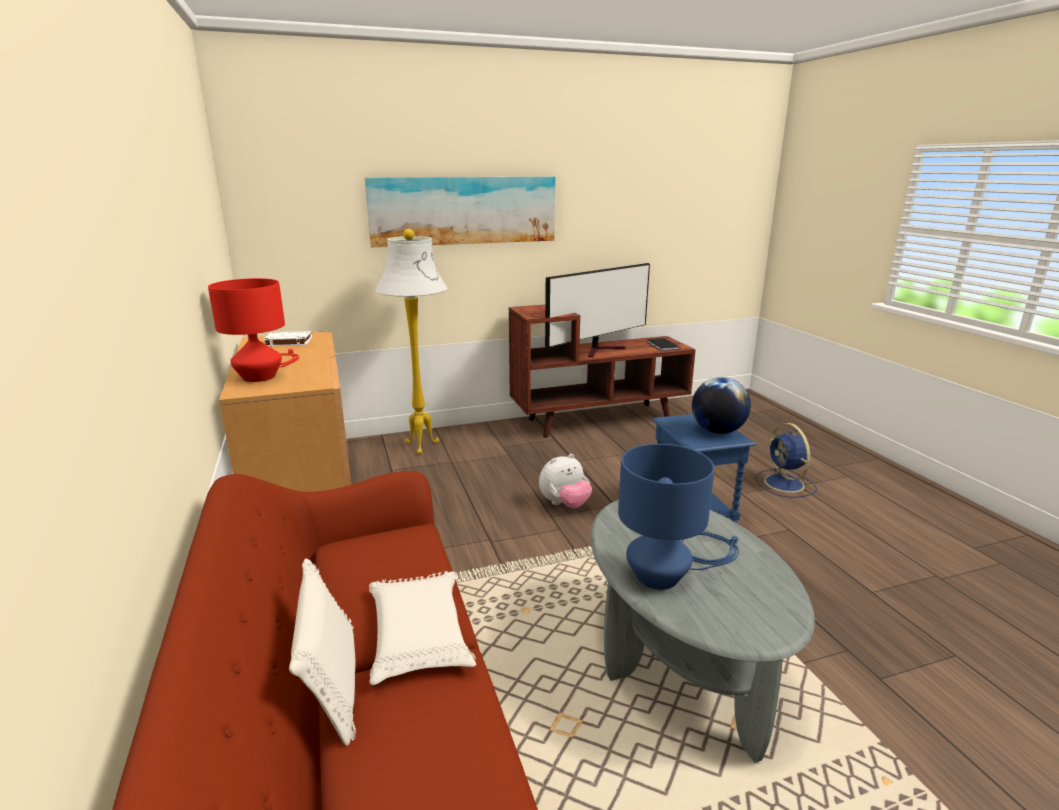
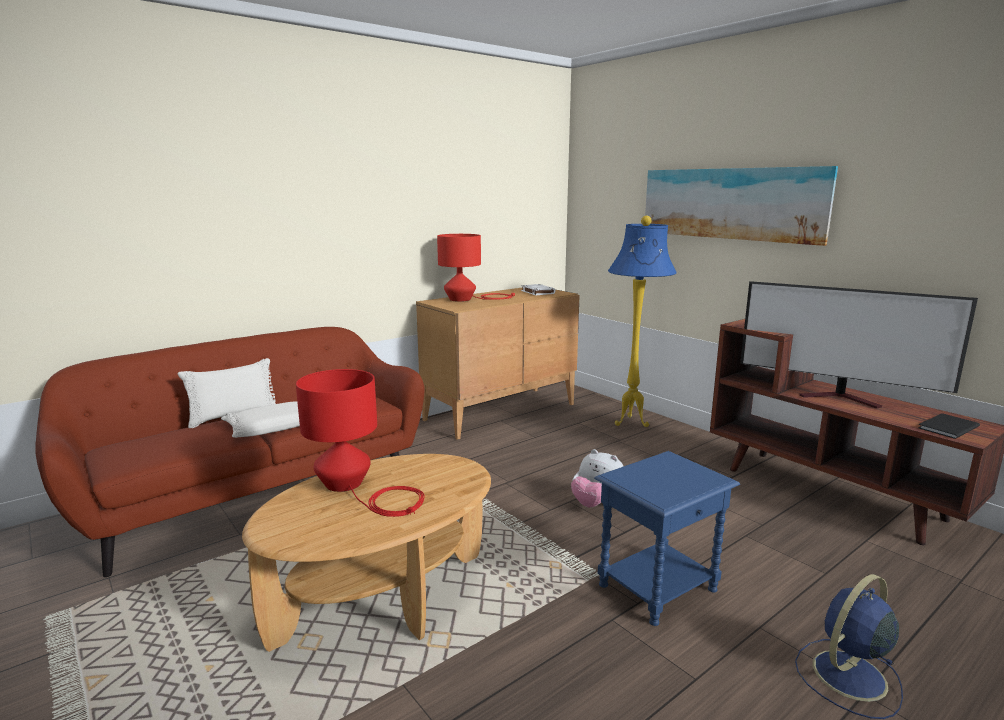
camera: 70 degrees right, 5 degrees down
(422, 446) = (632, 423): white floor lamp -> blue floor lamp
(677, 565) = (363, 490): blue table lamp -> red table lamp
(679, 661) = (383, 599): grey coffee table -> brown coffee table
(717, 431) = (669, 486): globe -> none

